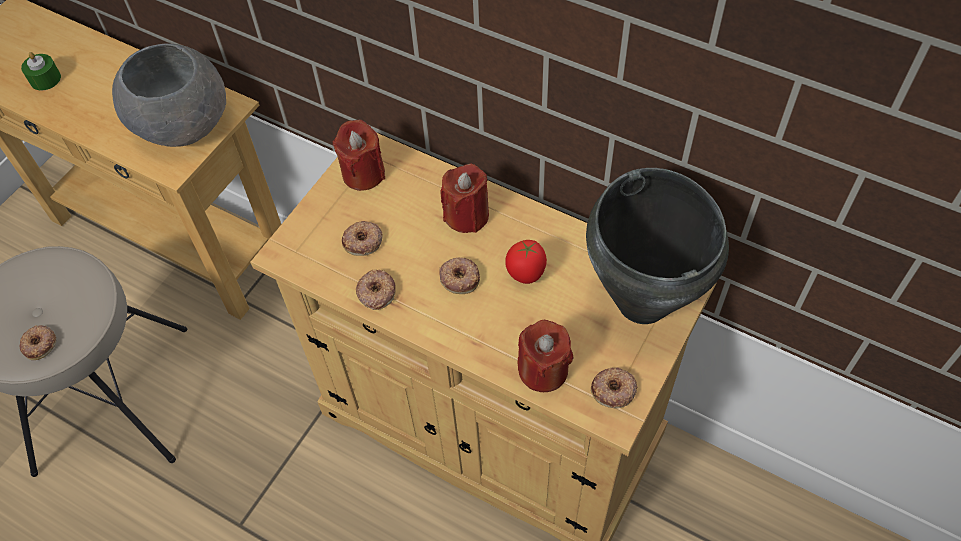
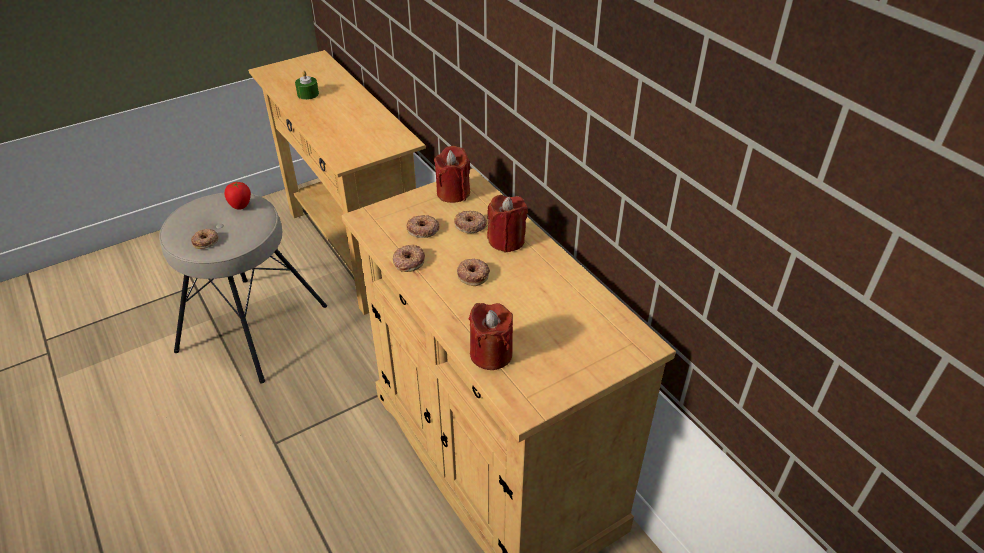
camera: 25 degrees right, 15 degrees down
(183, 124) = (369, 141): grey bowl -> none
(526, 275) = (523, 291): tomato -> tomato (240, 206)
(614, 390) = (536, 389): donut -> donut (470, 225)
(643, 301) = (602, 341): black cooking pot -> none

